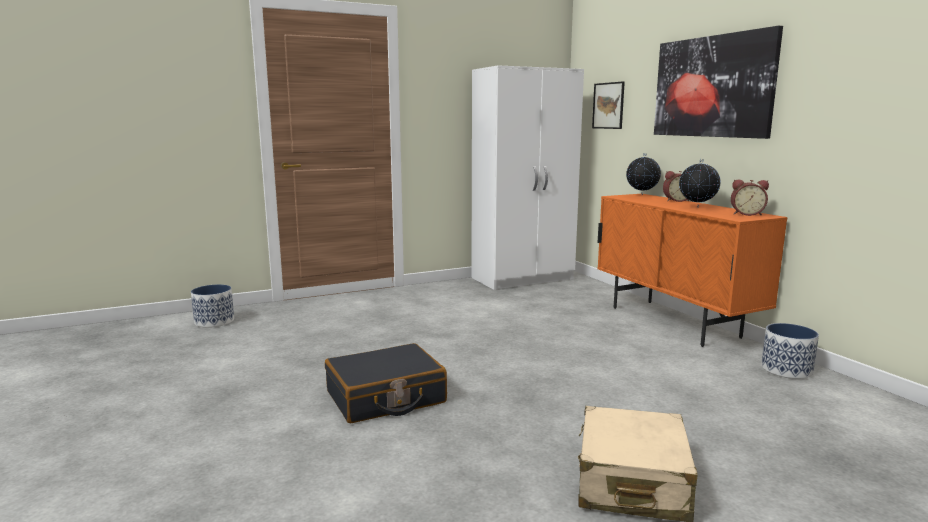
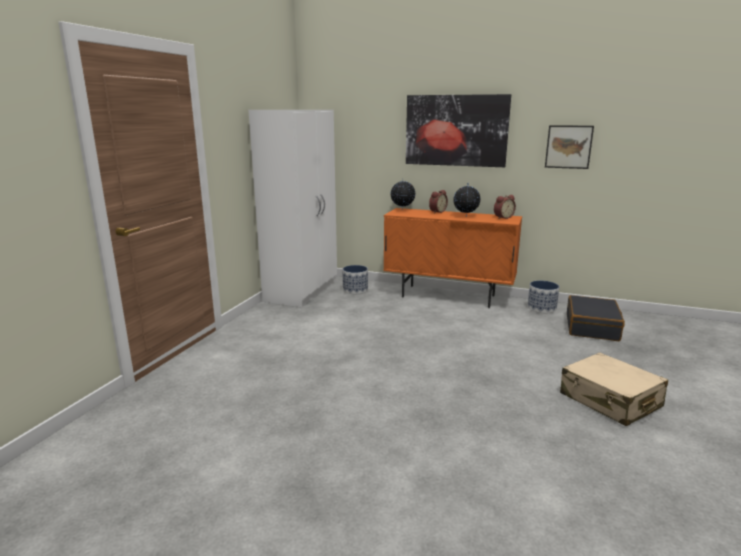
camera: 45 degrees left, 5 degrees up
(214, 321) = (109, 435): planter -> planter (355, 290)
(386, 398) = (417, 422): black suitcase -> black suitcase (592, 327)
(608, 105) = (351, 139): picture -> picture (568, 147)

